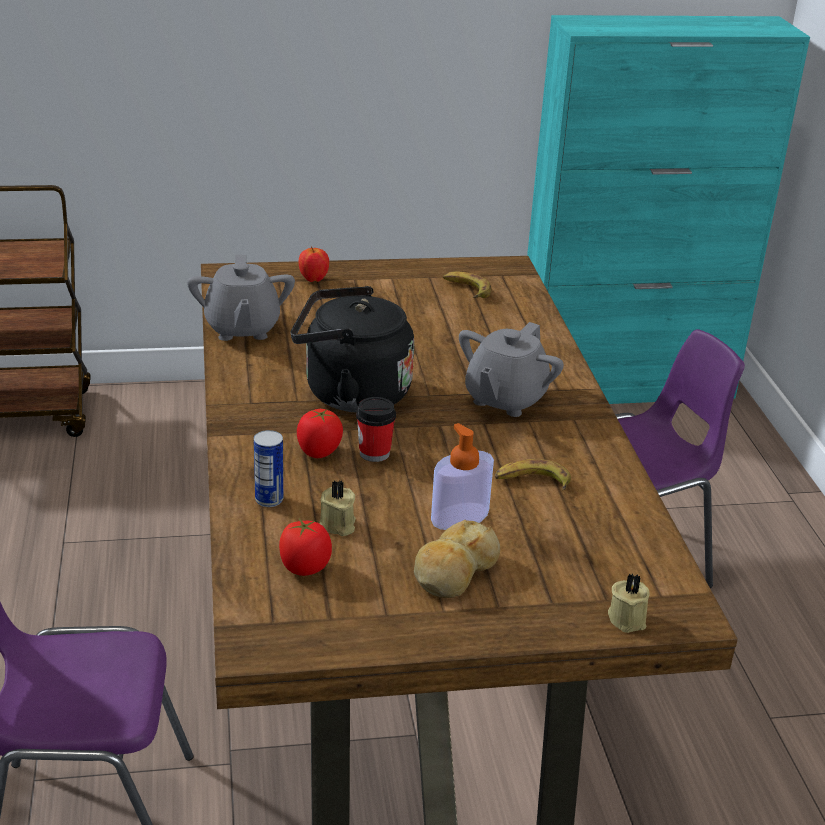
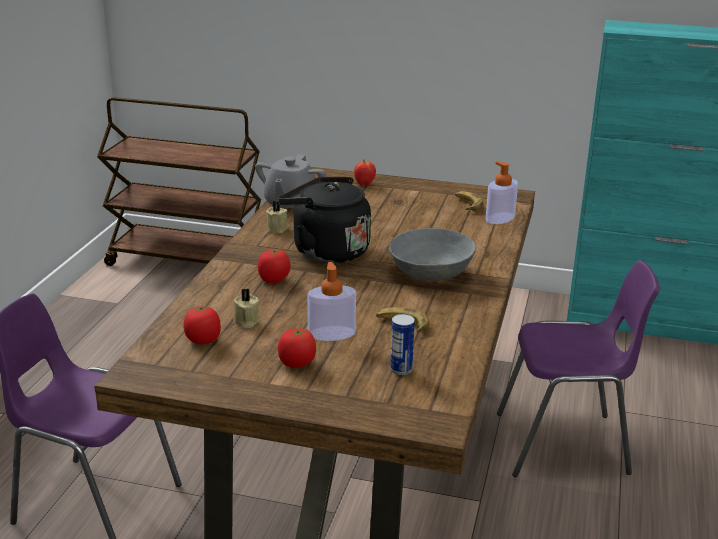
camera: 25 degrees right, 5 degrees down
(269, 499) = (217, 299): can -> can (401, 369)
(374, 453) = (309, 287): cup -> none
(454, 572) = (297, 363): bread -> tomato
(505, 399) = (431, 273): grey teapot -> grey bowl
(520, 303) = (500, 218): none -> soap dispenser
(628, 618) = (392, 417): beige candle -> beige candle (278, 228)

